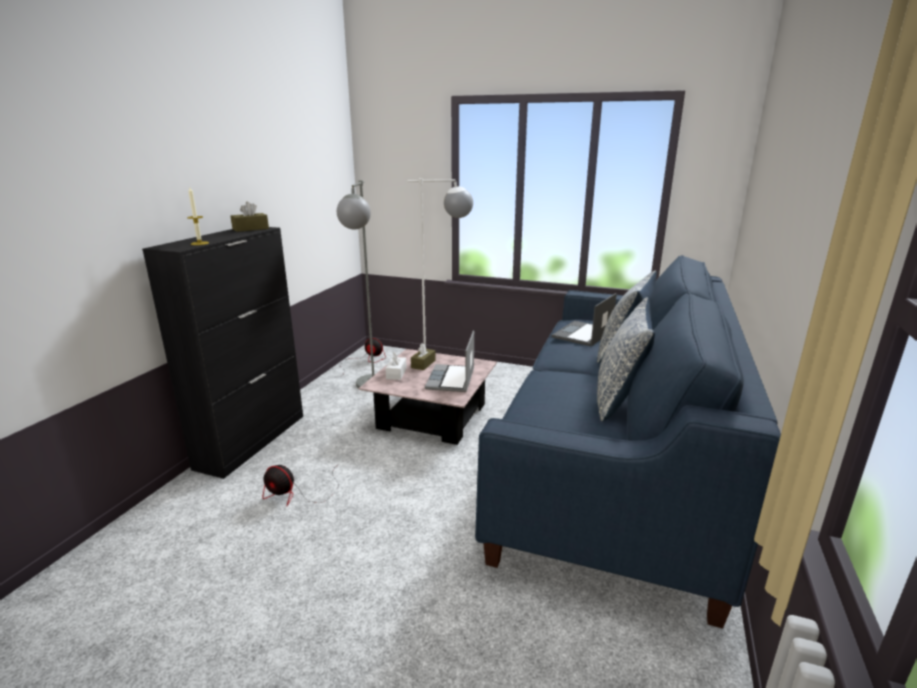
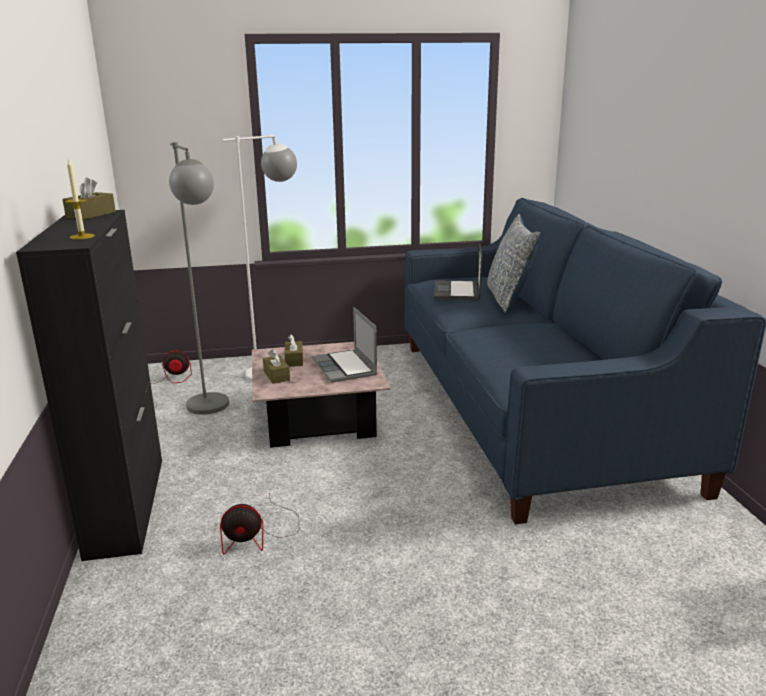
camera: 30 degrees left, 0 degrees up
(396, 373) = (276, 376): white tissue box -> brown tissue box
(619, 399) = (561, 336): pillow -> none

